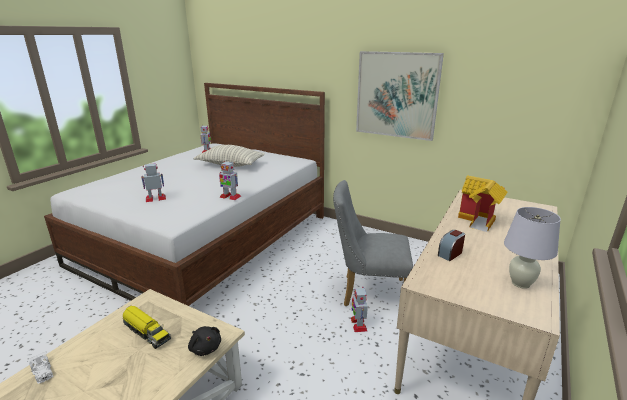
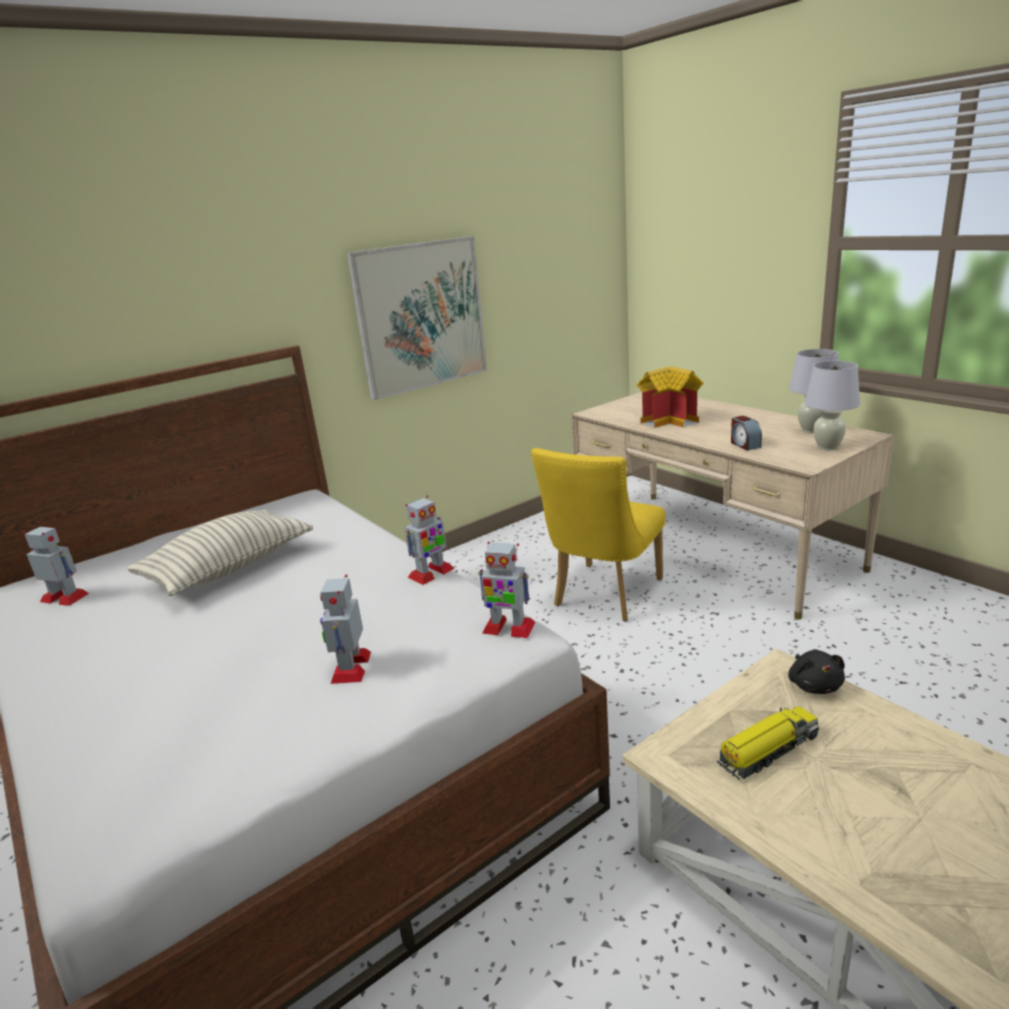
camera: 65 degrees left, 0 degrees up
(42, 371) = (876, 892): white toy car -> none
(205, 348) = (814, 685): black plush toy -> black plush toy turned 105 degrees clockwise
(358, 324) = (670, 618): toy robot -> toy robot (508, 628)
(368, 292) = (603, 596): grey chair -> yellow chair
(478, 293) = (827, 447): none -> white table lamp

